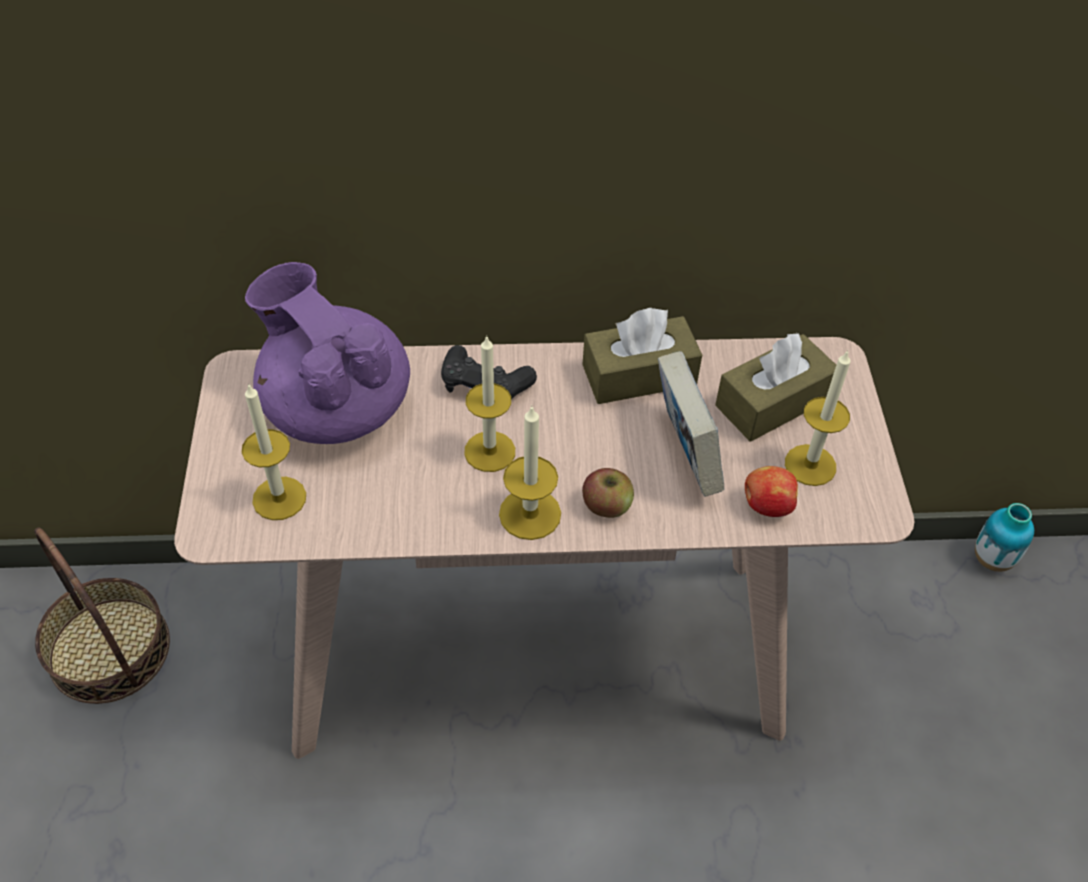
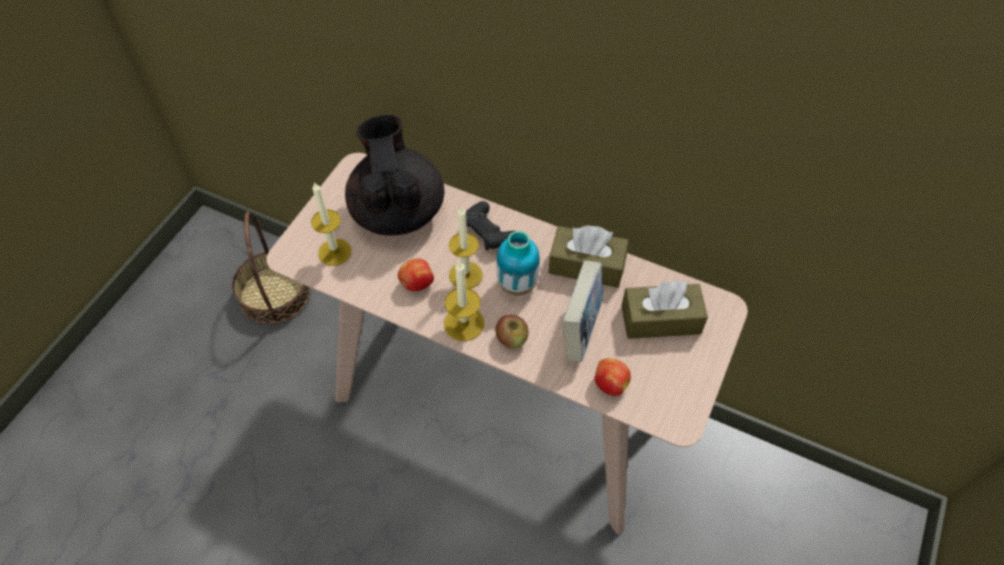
camera: 30 degrees right, 5 degrees up
(336, 407) = (397, 211): purple teapot -> black teapot
(429, 491) = (416, 284): none -> apple
(810, 465) = (656, 371): candle -> none
(992, 559) = (840, 491): vase -> vase (517, 284)

